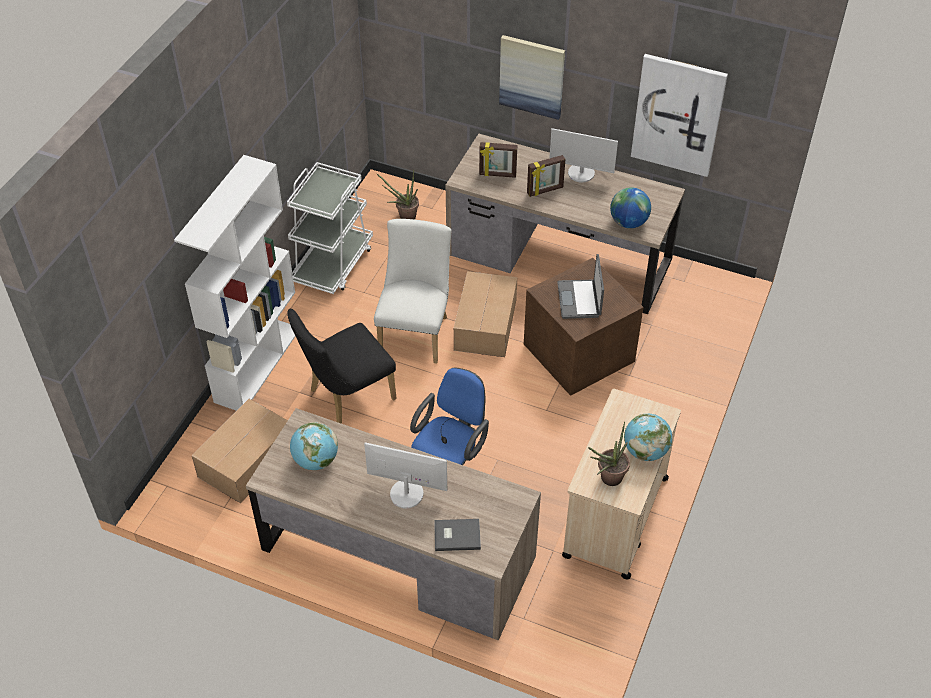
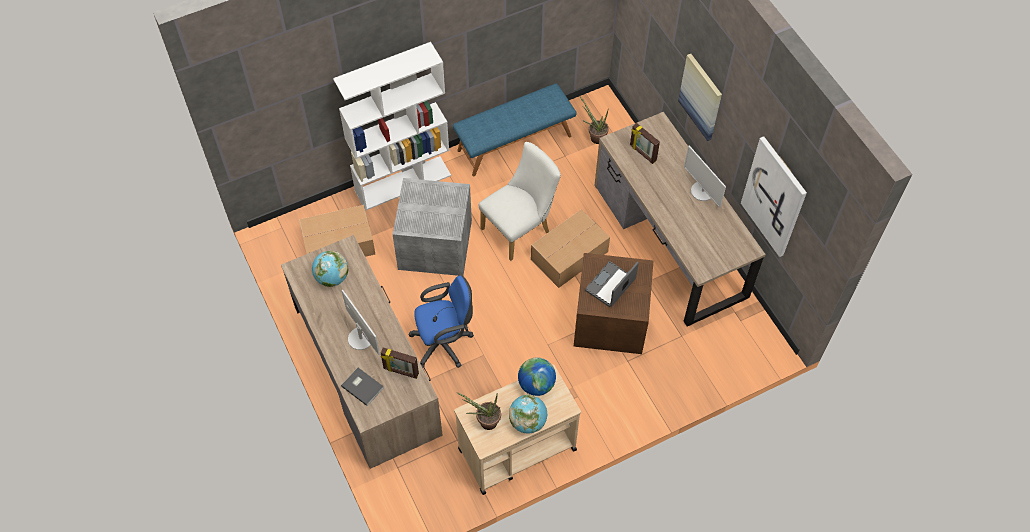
camera: 40 degrees right, 10 degrees up
(333, 264) = (514, 142): white cart -> blue bench
(346, 397) = (434, 244): black chair -> grey storage box
(545, 191) = (662, 188): picture frame -> picture frame (401, 371)
(628, 222) = (695, 252): globe -> globe (536, 384)

